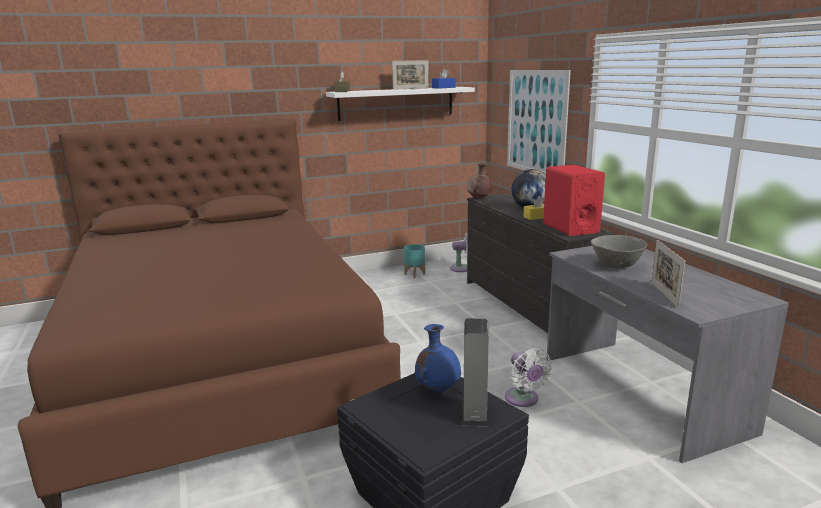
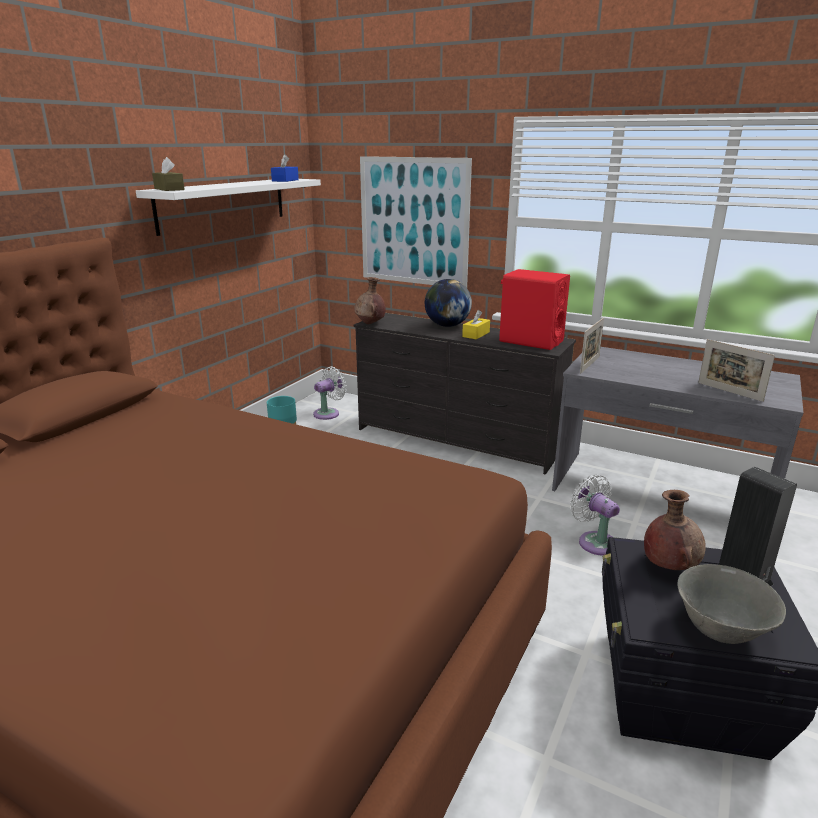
camera: 40 degrees left, 5 degrees up
(410, 88) = (247, 182): picture frame -> picture frame (589, 365)
(438, 389) = (668, 566): blue vase -> brown vase
(523, 399) = (594, 541): white fan -> white fan turned 150 degrees counterclockwise
(616, 266) = (642, 373): grey bowl -> grey bowl (721, 630)

